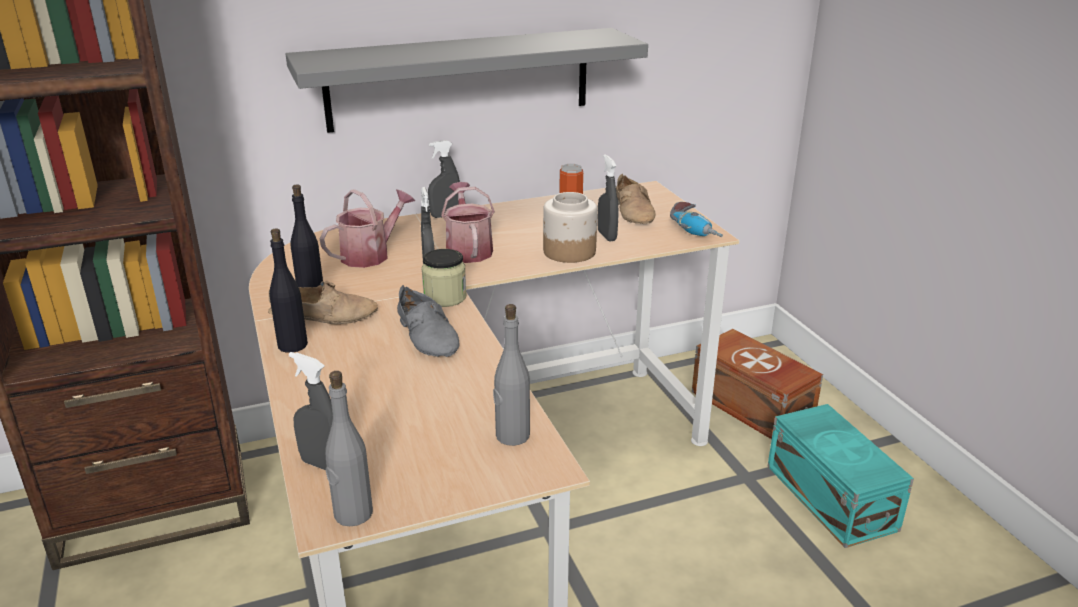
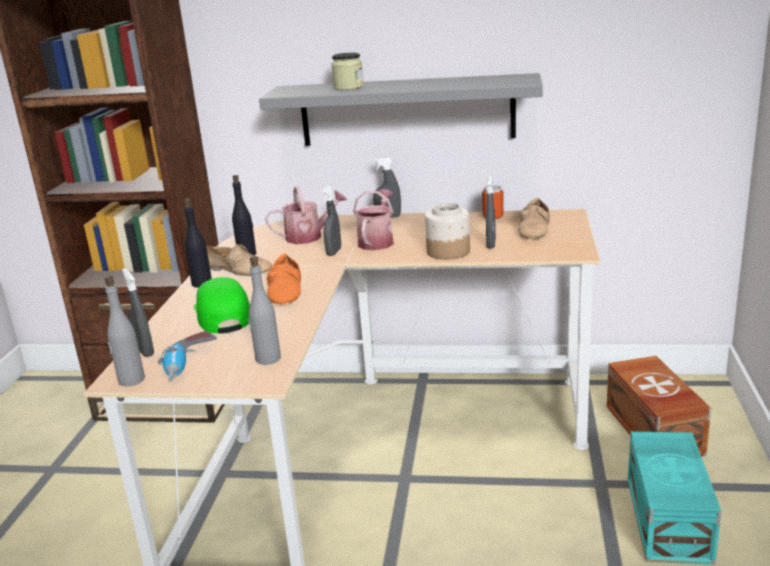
camera: 30 degrees right, 5 degrees down
(377, 386) = (222, 315): none -> green cap
(429, 335) = (288, 291): grey shoe -> orange shoe
(445, 297) = (325, 269): jar -> jar (348, 87)
(696, 229) = (571, 248): power drill -> power drill (189, 366)

